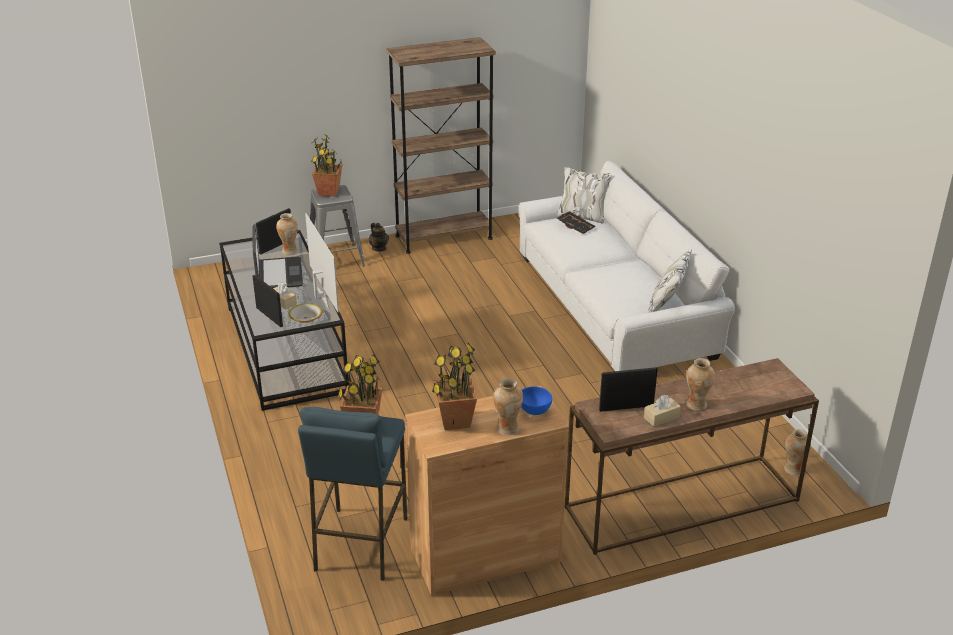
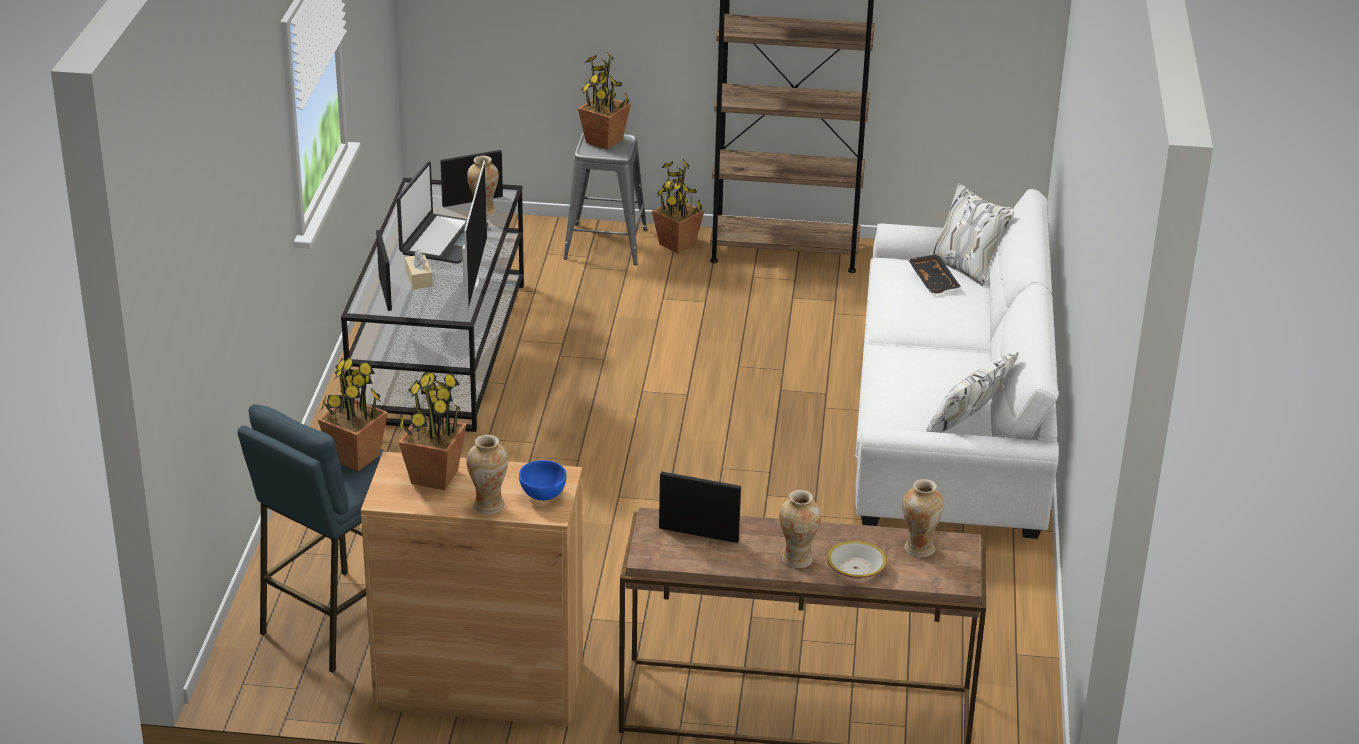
camera: 25 degrees right, 0 degrees up
(305, 318) = (428, 307): bowl -> bowl (855, 568)
(379, 248) = (677, 244): teapot -> potted plant
(661, 417) = (733, 560): beige tissue box -> none
(793, 470) = (1001, 721): vase -> vase (919, 548)

